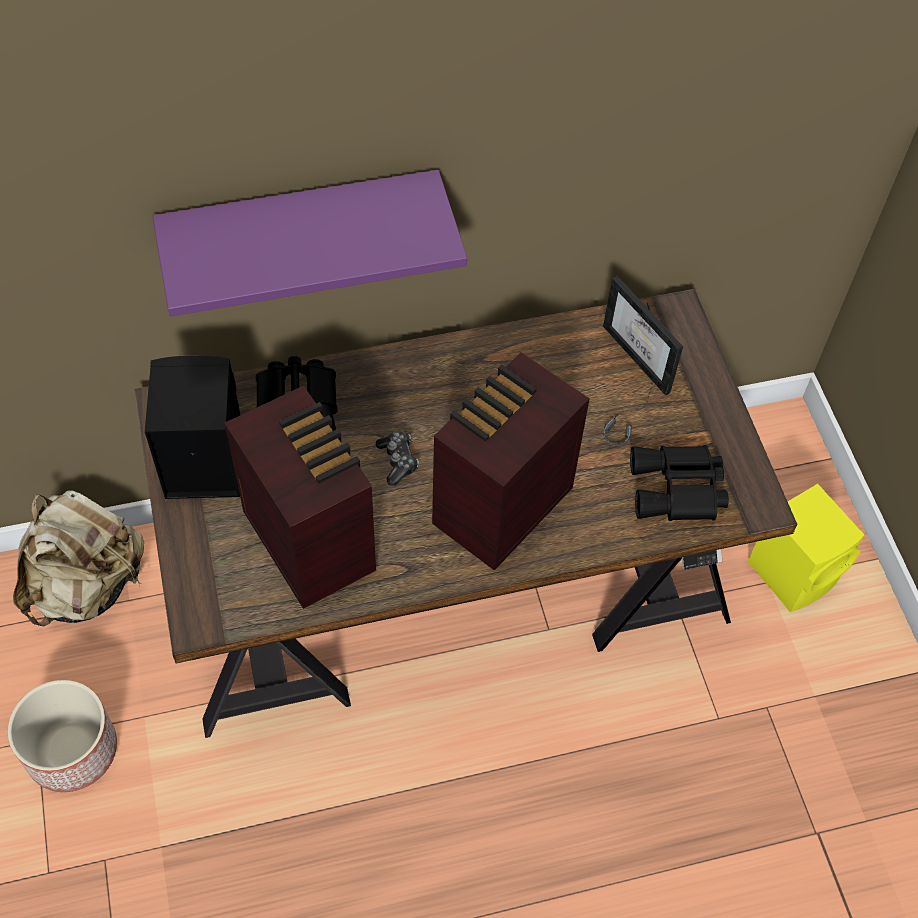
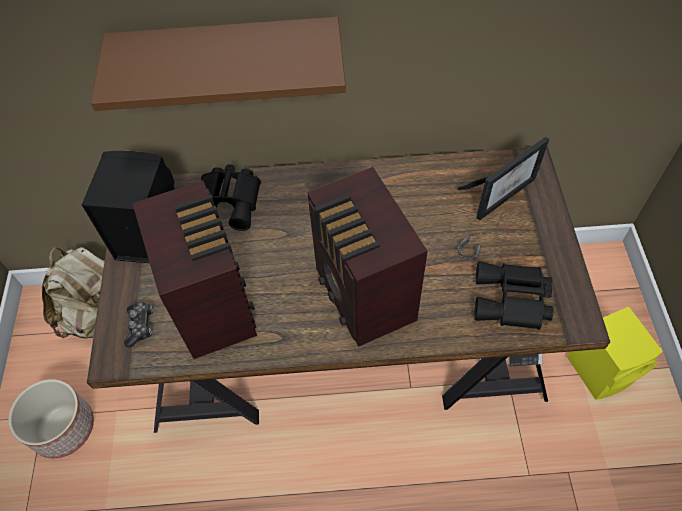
camera: 15 degrees right, 0 degrees up
(301, 227) = (228, 58): purple shelf -> brown shelf
(398, 461) = (293, 251): game controller -> game controller (140, 326)
(498, 507) = (364, 297): radio -> radio turned 75 degrees counterclockwise
(645, 356) = (501, 192): picture frame -> picture frame turned 105 degrees counterclockwise

